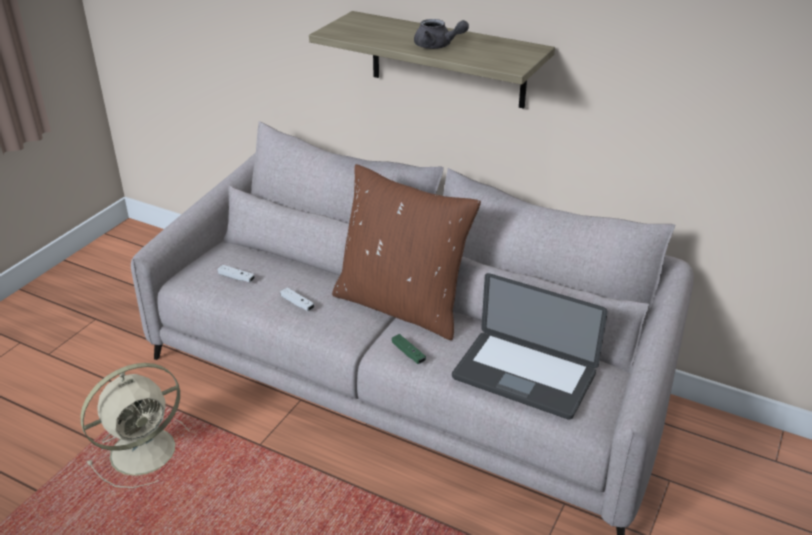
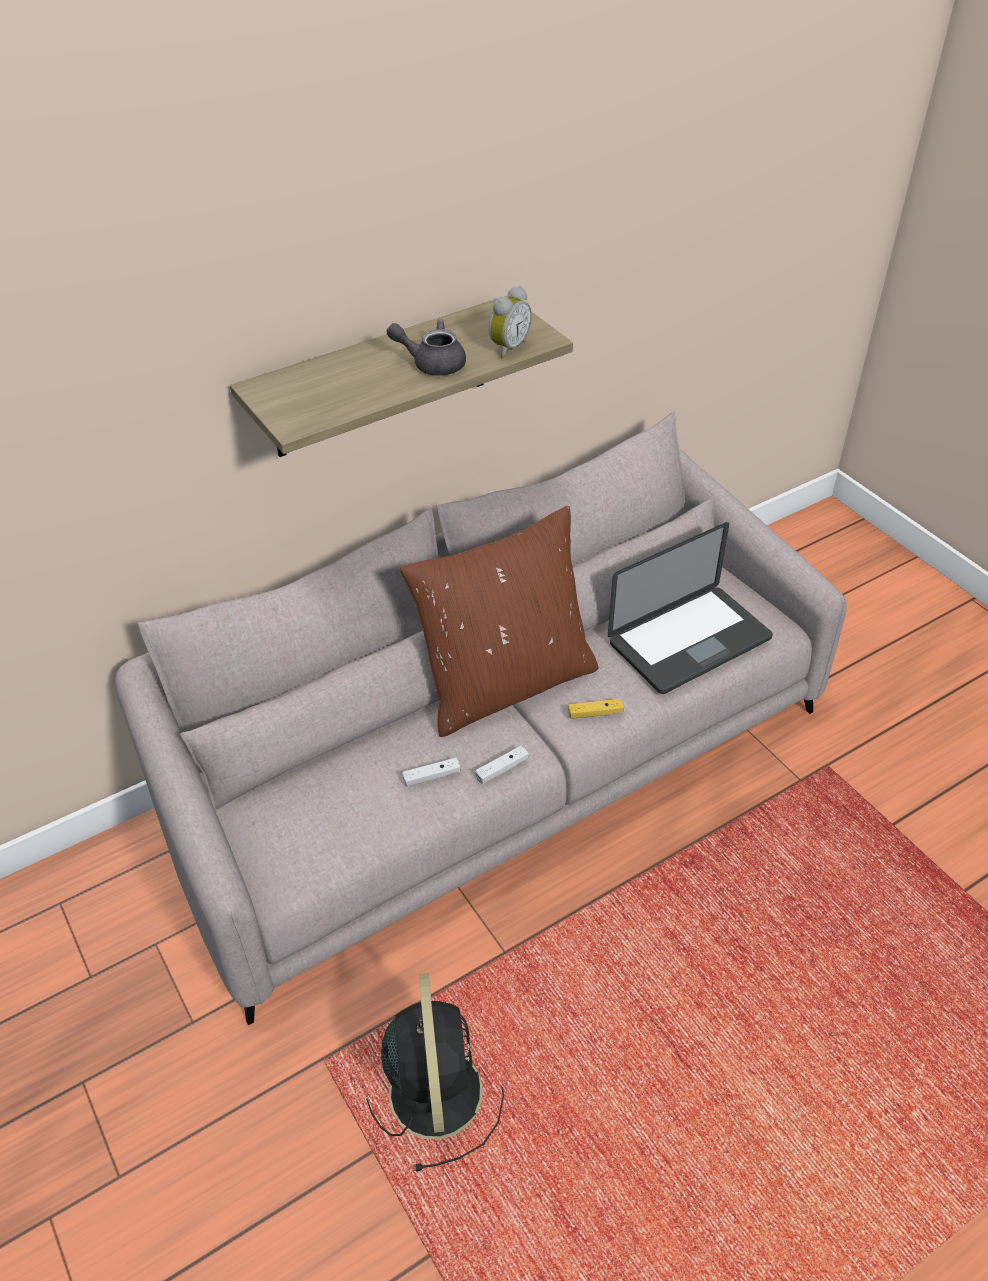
camera: 60 degrees left, 10 degrees up
(146, 450) = (435, 1087): beige fan -> black fan
(236, 278) = (325, 820): white game controller -> white game controller (502, 769)
(408, 353) = (595, 713): green game controller -> yellow game controller
(437, 46) = (432, 363): grey teapot -> grey teapot turned 135 degrees counterclockwise
(485, 60) = (507, 348): none -> alarm clock

